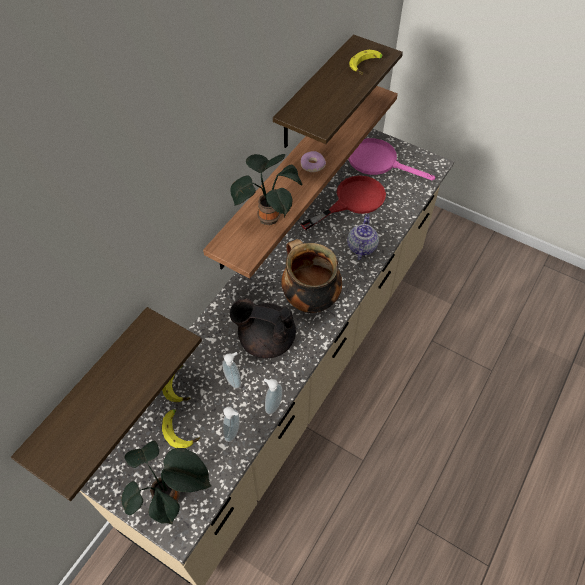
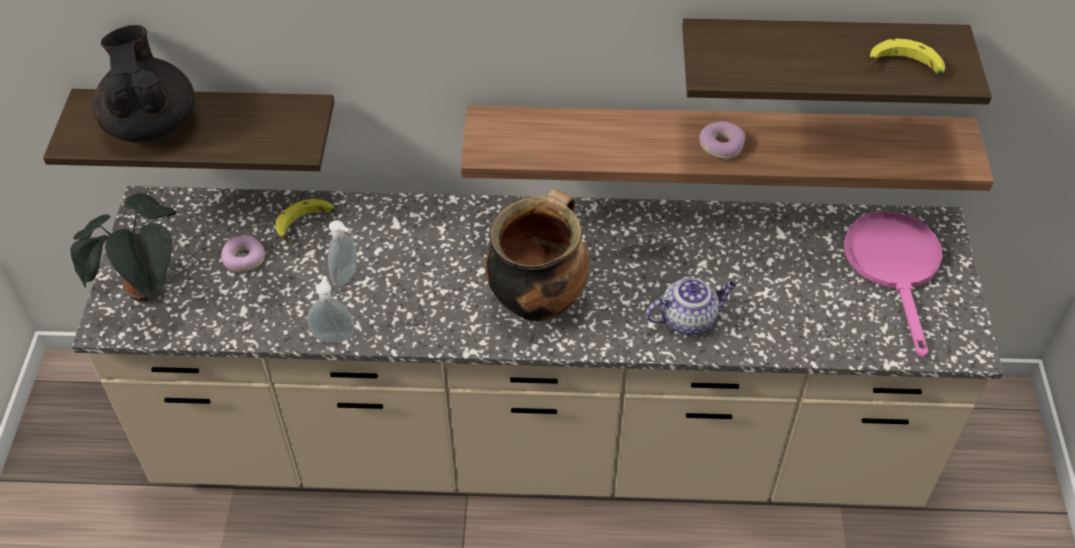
camera: 60 degrees right, 5 degrees down
(181, 430) = (243, 259): banana -> donut
(234, 432) = (269, 313): soap dispenser -> none
(266, 340) = (433, 281): black teapot -> black teapot (151, 123)
(269, 216) = (577, 142): potted plant -> none
(352, 201) = (774, 268): red frying pan -> none

